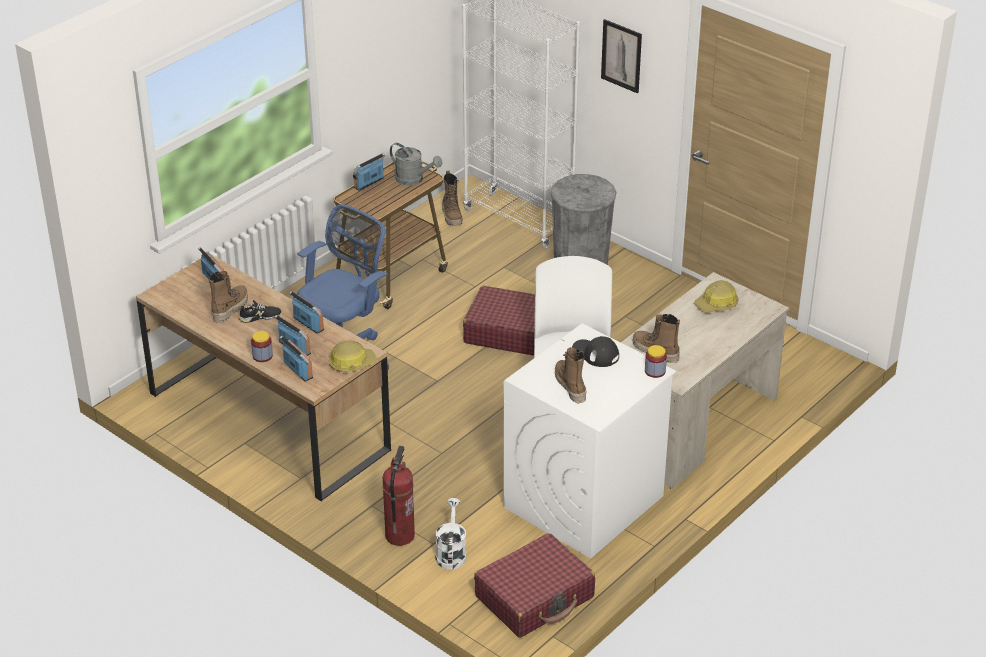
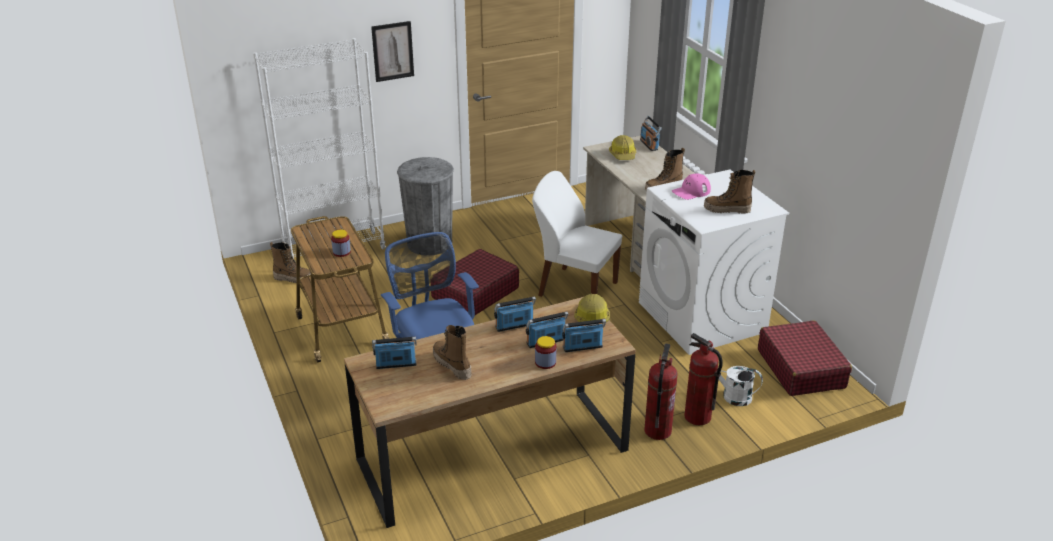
camera: 65 degrees left, 5 degrees down
(260, 317) = (480, 350): black shoe -> none
(361, 514) = (657, 431): none -> fire extinguisher
(369, 183) = (312, 251): radio -> radio (649, 145)
(414, 179) = (331, 230): grey watering can -> none
(595, 354) = (691, 191): black cap -> pink cap
(655, 371) = (726, 176): jar -> jar (341, 252)

